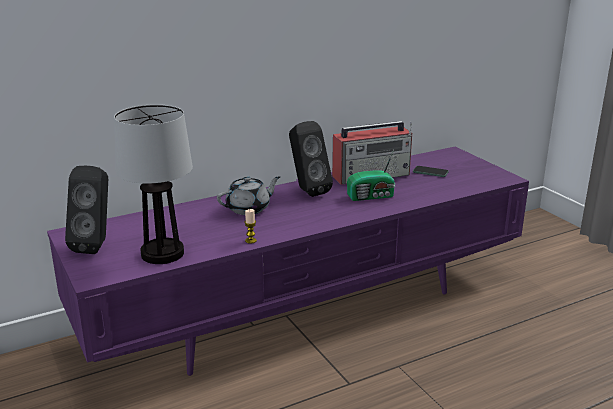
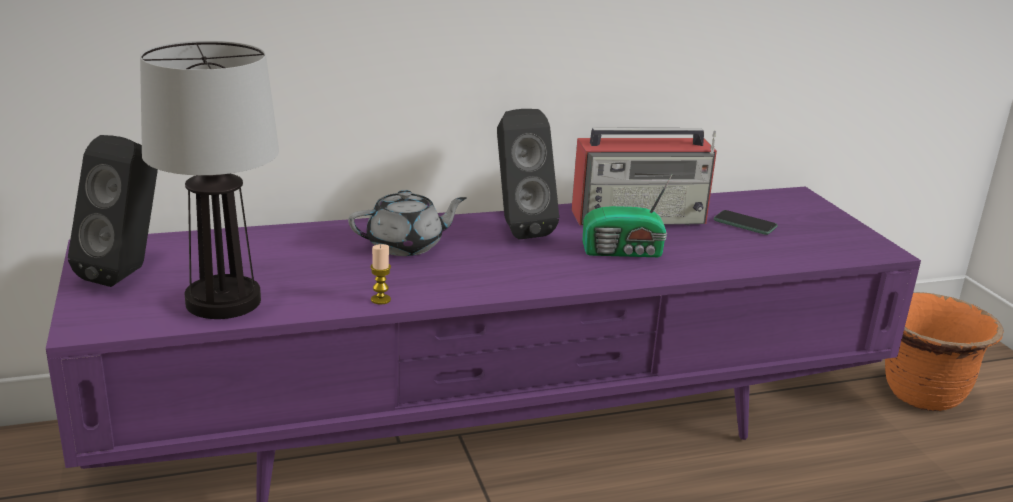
camera: 10 degrees right, 0 degrees up
(533, 256) = (923, 395): none -> orange planter

